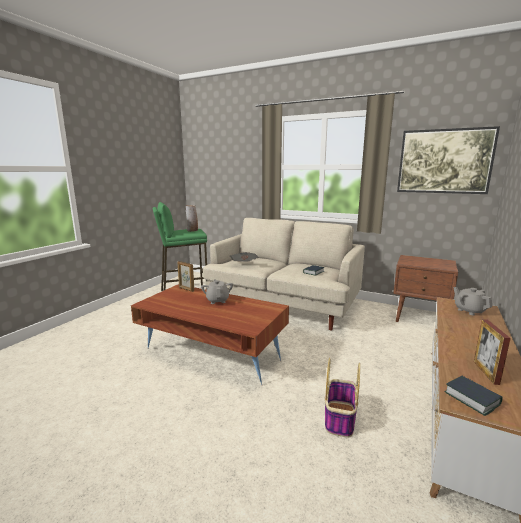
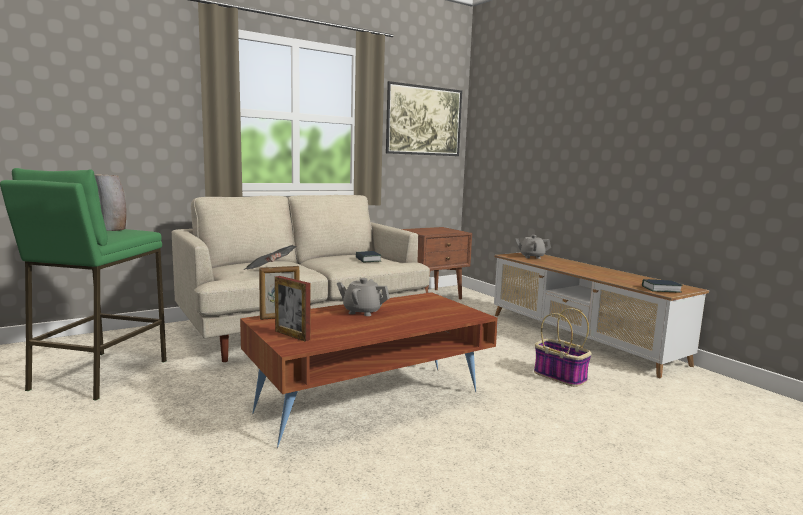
camera: 60 degrees left, 5 degrees down
(486, 372) = (630, 279): picture frame -> picture frame (292, 335)

